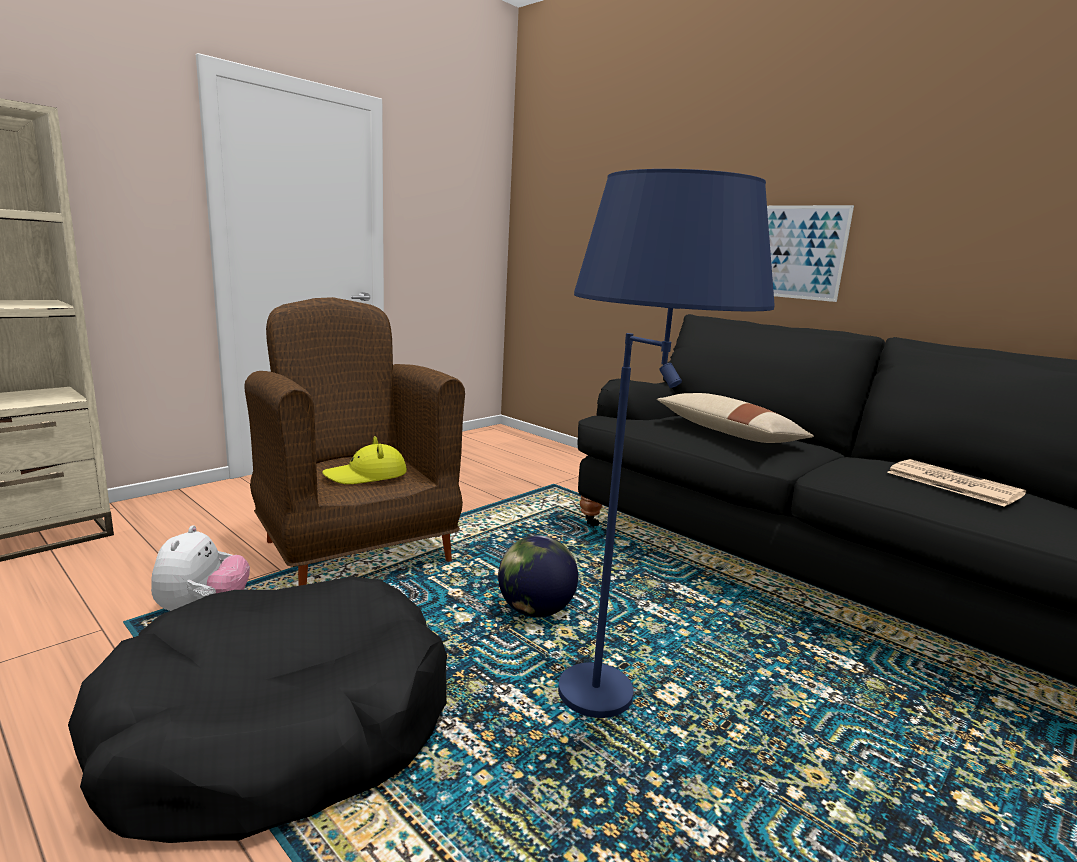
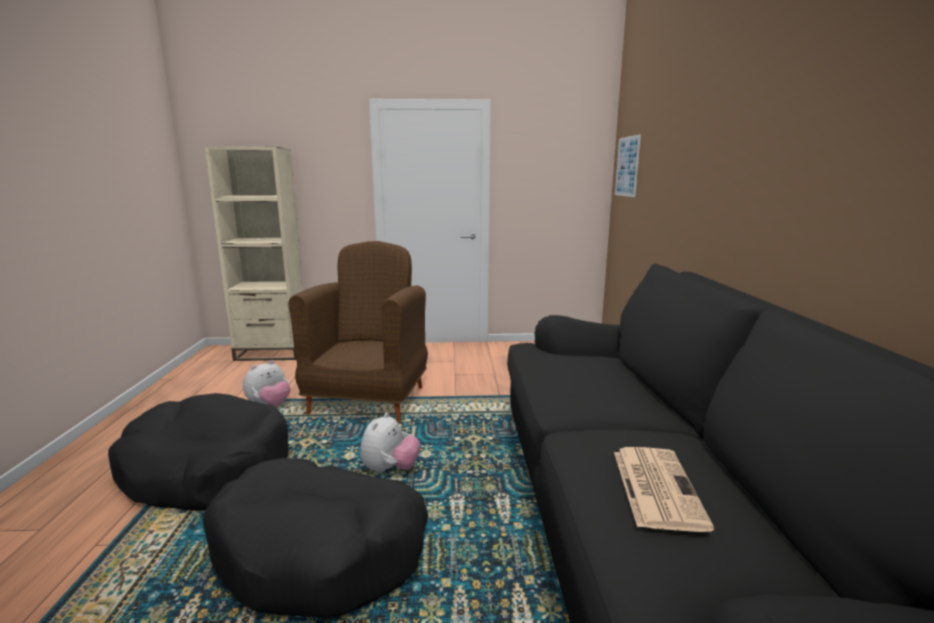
camera: 45 degrees right, 0 degrees up
(366, 475) = (358, 353): yellow hat -> none
(535, 610) = (390, 469): globe -> plush toy
(624, 718) = (321, 551): blue floor lamp -> black dog bed
(728, 433) = (573, 379): beige pillow -> none
(799, 252) = (760, 204): picture -> picture (627, 166)

